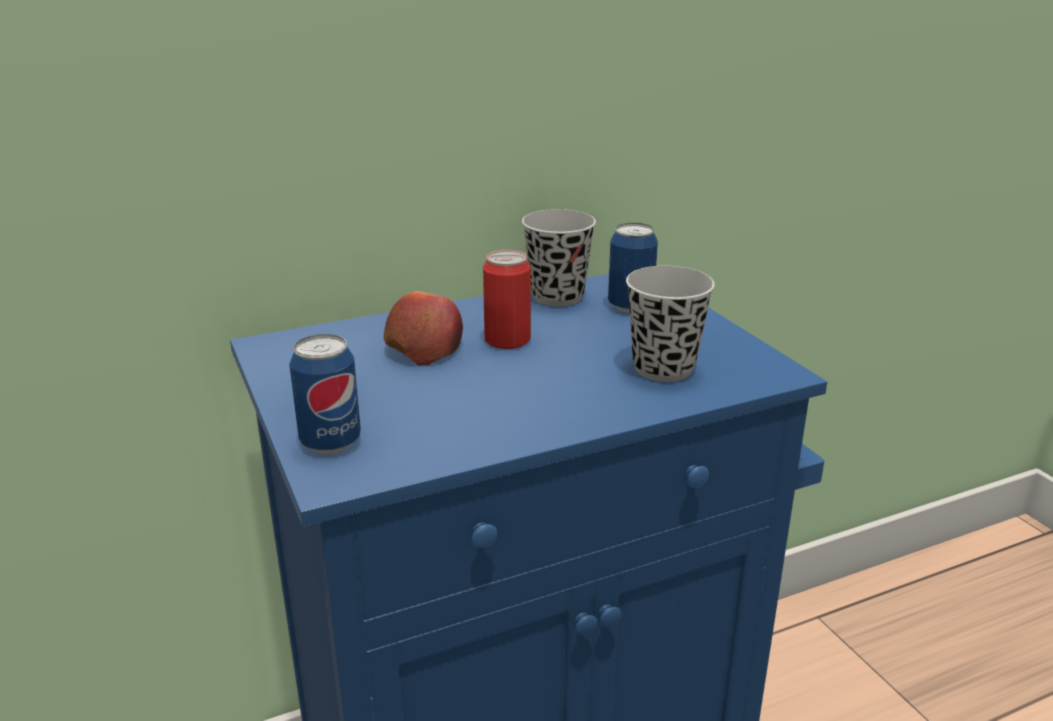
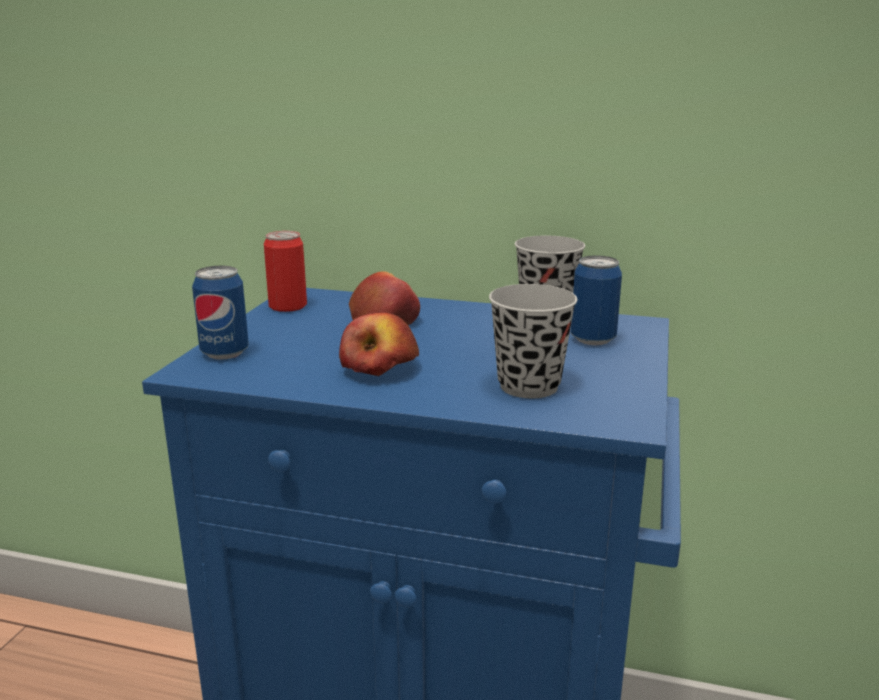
camera: 40 degrees right, 5 degrees down
(507, 340) = (449, 333): can -> can (288, 306)
(518, 398) = (380, 368): none -> apple

